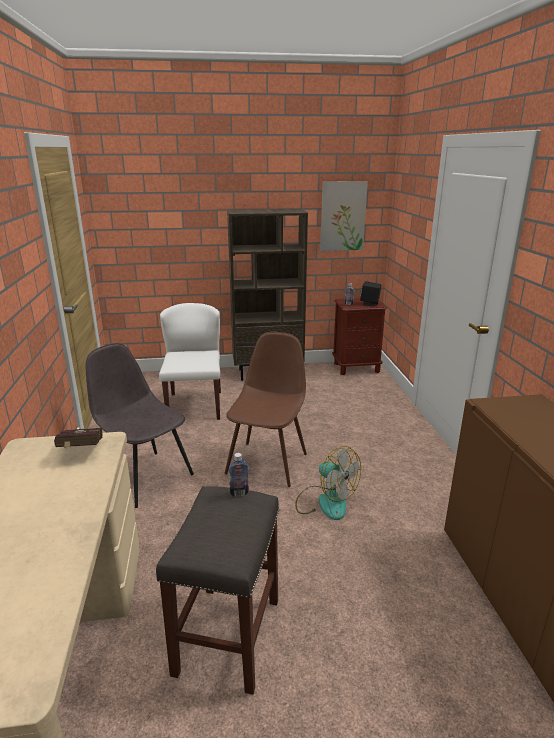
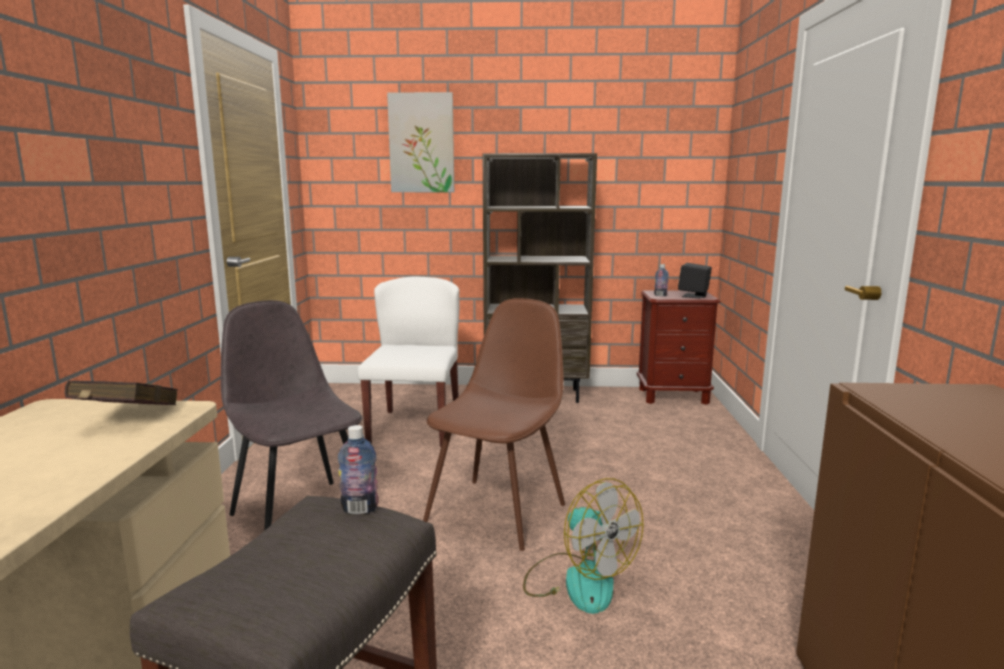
camera: 10 degrees right, 10 degrees down
(342, 216) = (654, 168): picture -> picture (421, 143)

